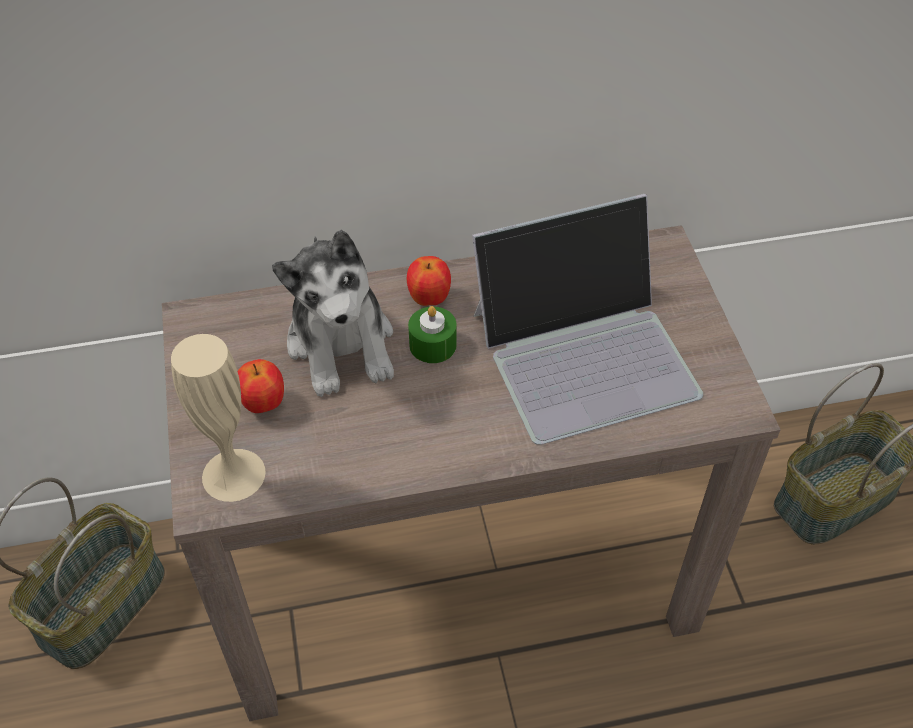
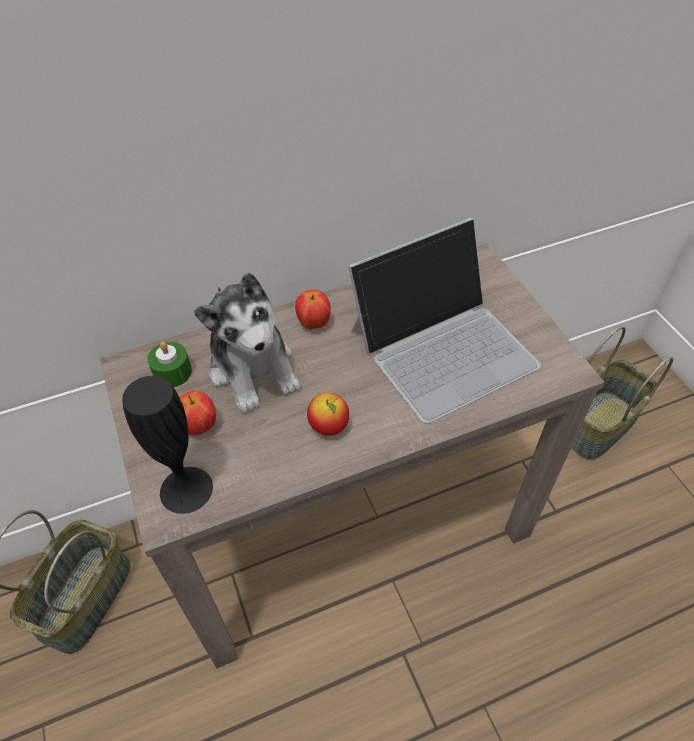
camera: 10 degrees left, 0 degrees up
(233, 474) = (186, 489): beige vase -> black vase
(417, 429) = (329, 427): none -> apple
(433, 345) = (325, 358): green candle -> green candle (172, 372)

